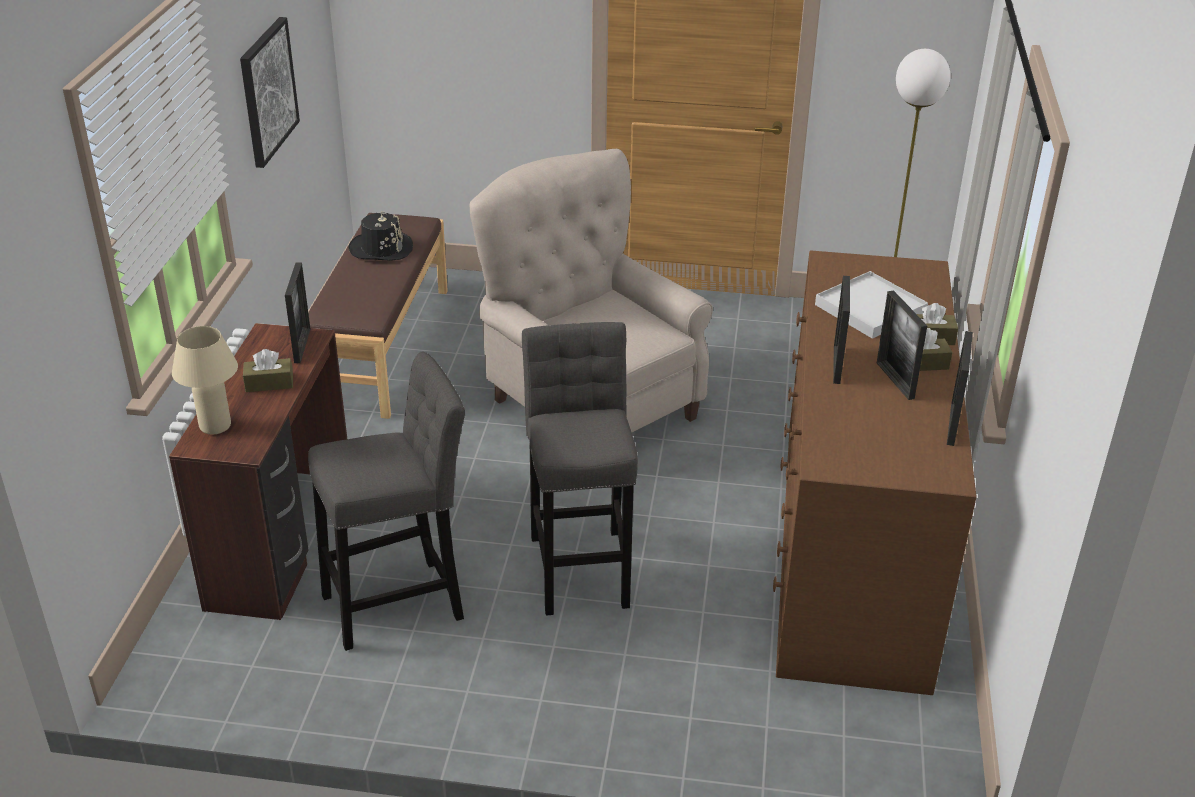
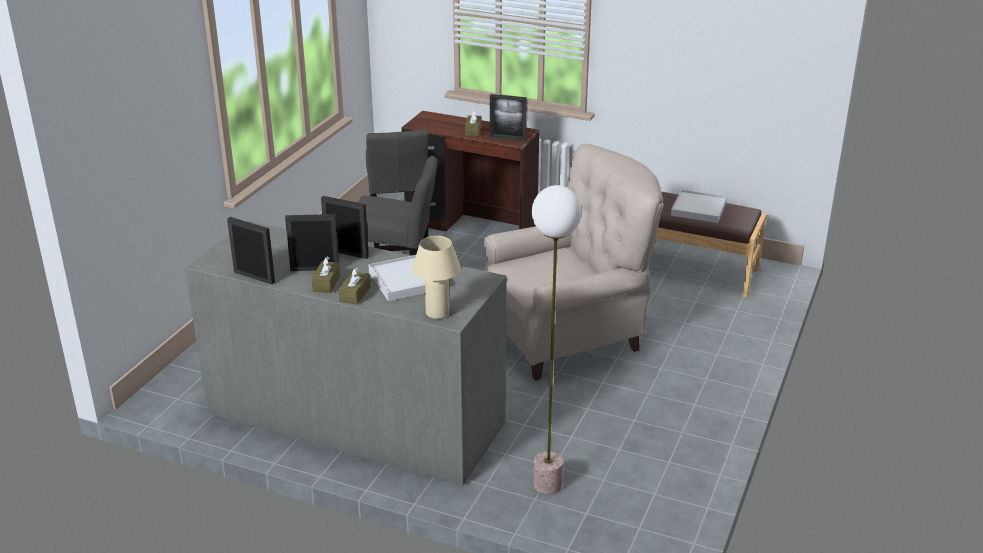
camera: 105 degrees right, 5 degrees down
(215, 426) = (440, 119): beige table lamp -> beige table lamp (437, 313)
(267, 91) = (678, 52): picture -> none
(381, 248) = (699, 209): black hat -> white tray
(852, 547) = (355, 417): brown dresser -> grey dresser

